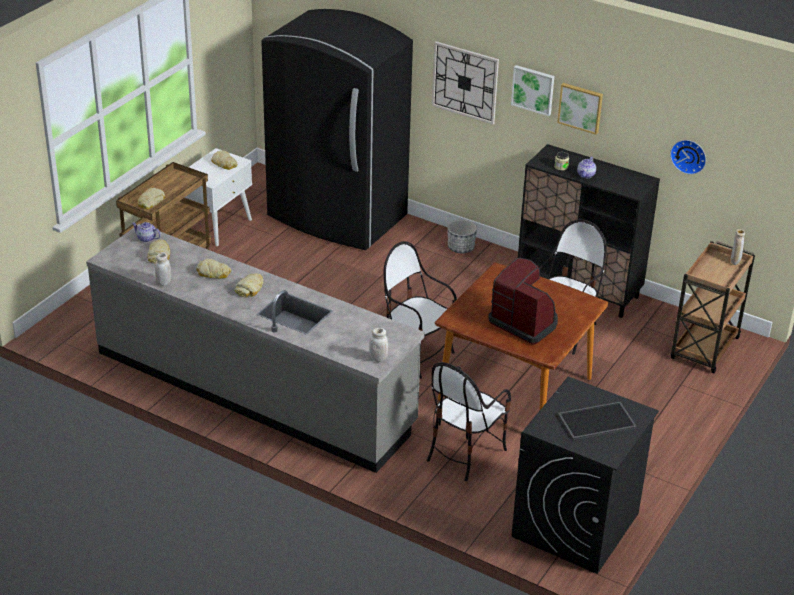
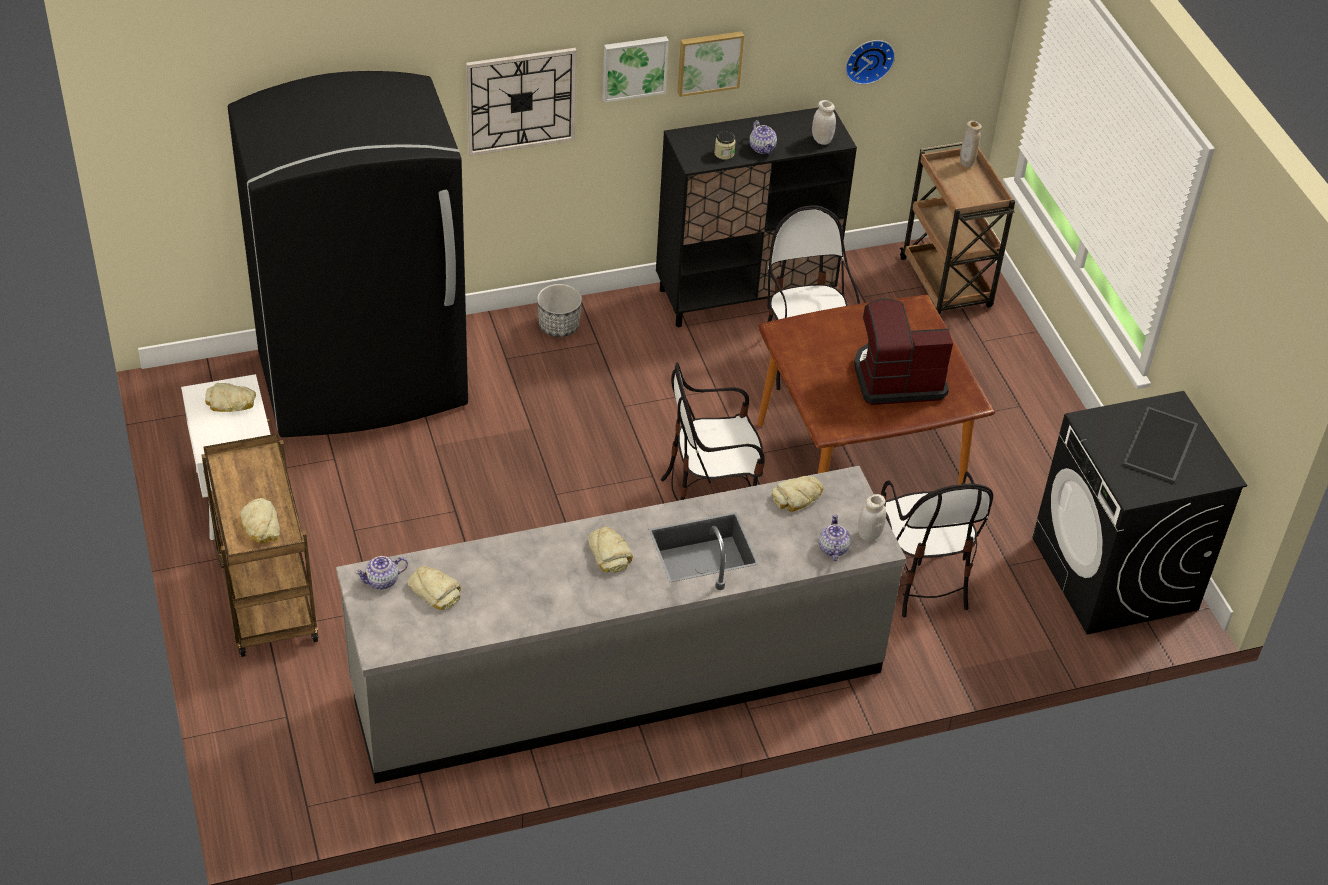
camera: 50 degrees left, 10 degrees up
(163, 282) = (503, 624): white jar -> white jar (822, 140)
(213, 273) = (537, 566): bread -> bread (797, 497)
(351, 351) = (832, 548): none -> teapot

